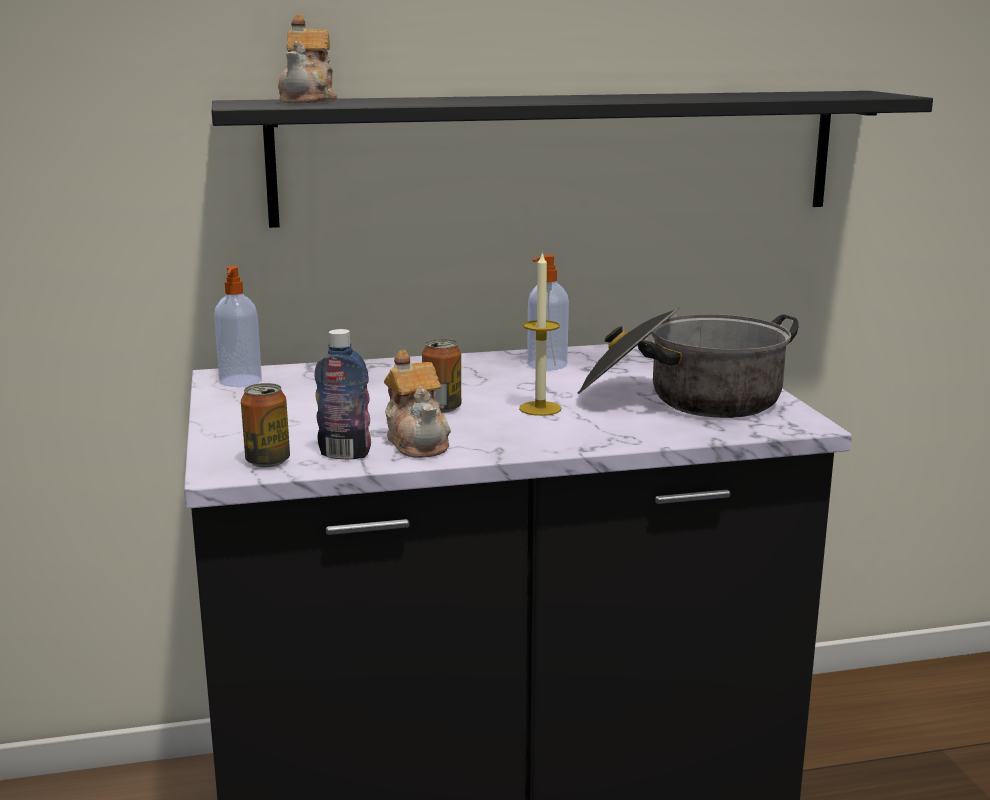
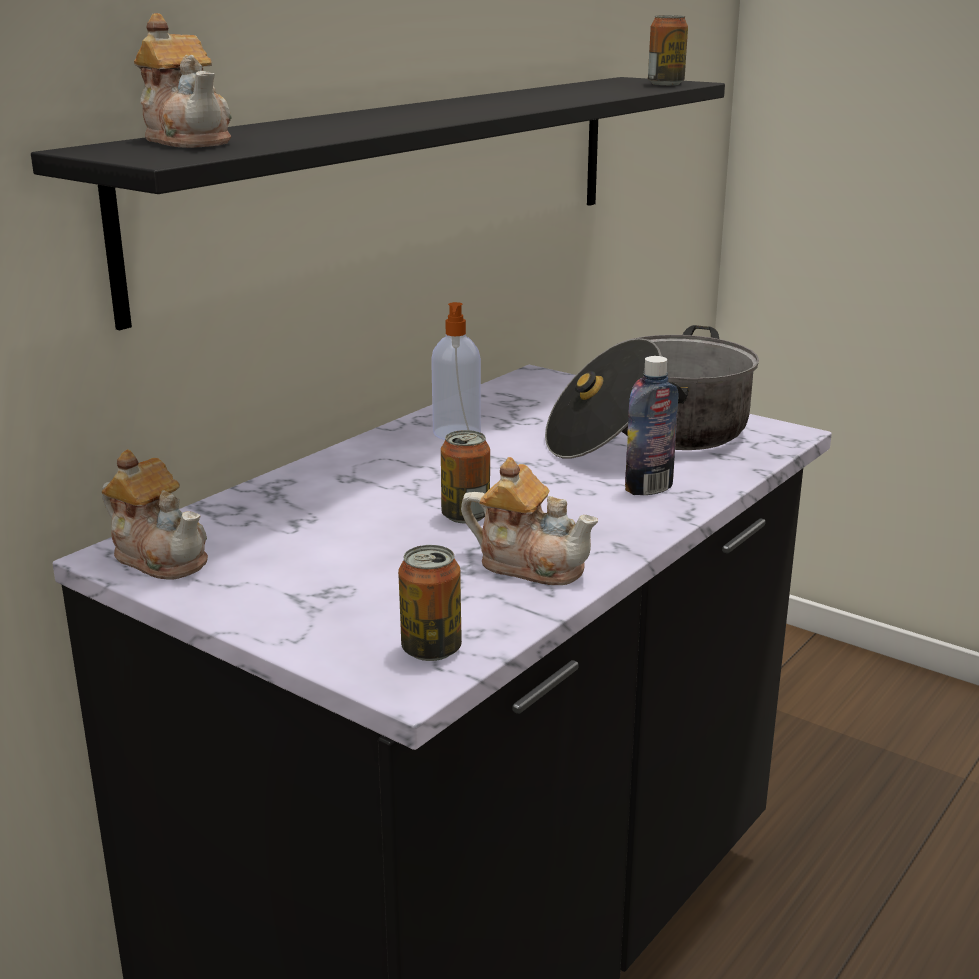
camera: 40 degrees left, 5 degrees up
(240, 381) = (160, 557): soap dispenser -> teapot
(344, 454) = (491, 607): bottle -> bottle (648, 488)
(540, 408) = (557, 485): candle -> none
(862, 95) = (666, 84): none -> can

